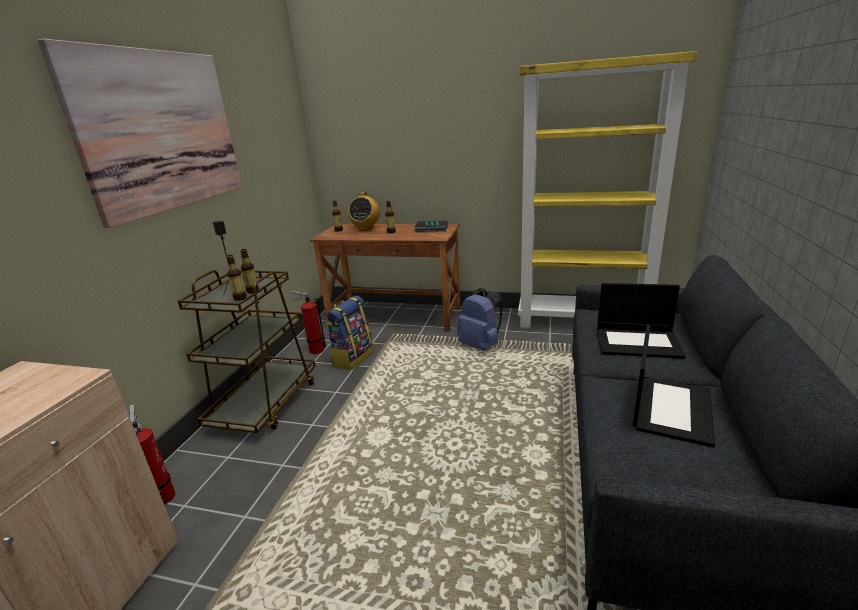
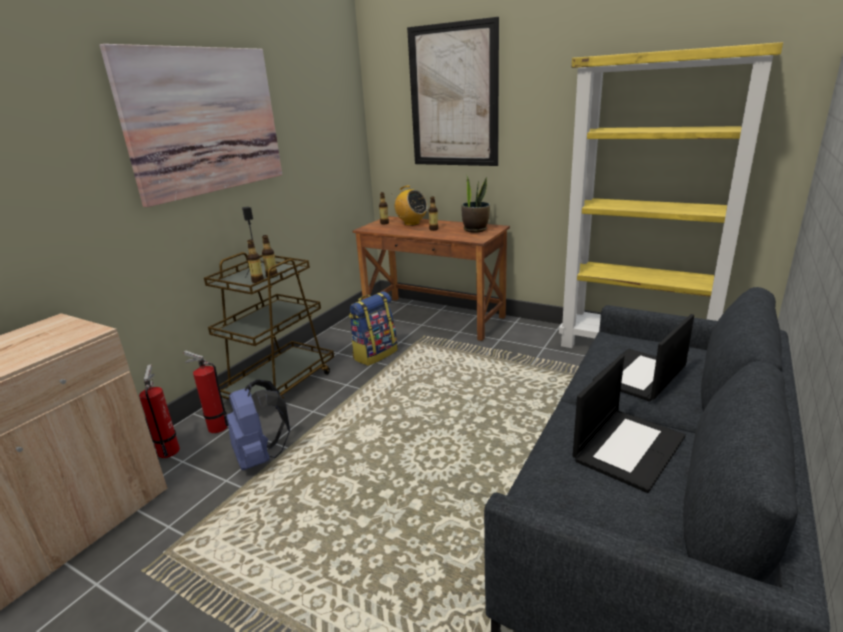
camera: 15 degrees right, 0 degrees up
(314, 350) = (343, 342): fire extinguisher -> fire extinguisher (215, 427)
(366, 228) = (411, 223): radio -> radio turned 75 degrees counterclockwise
(397, 106) = (453, 97): none -> picture
(431, 229) = (475, 229): book -> potted plant
(481, 345) = (509, 359): blue backpack -> blue backpack (261, 457)
(638, 342) = (640, 375): laptop -> laptop turned 105 degrees clockwise

